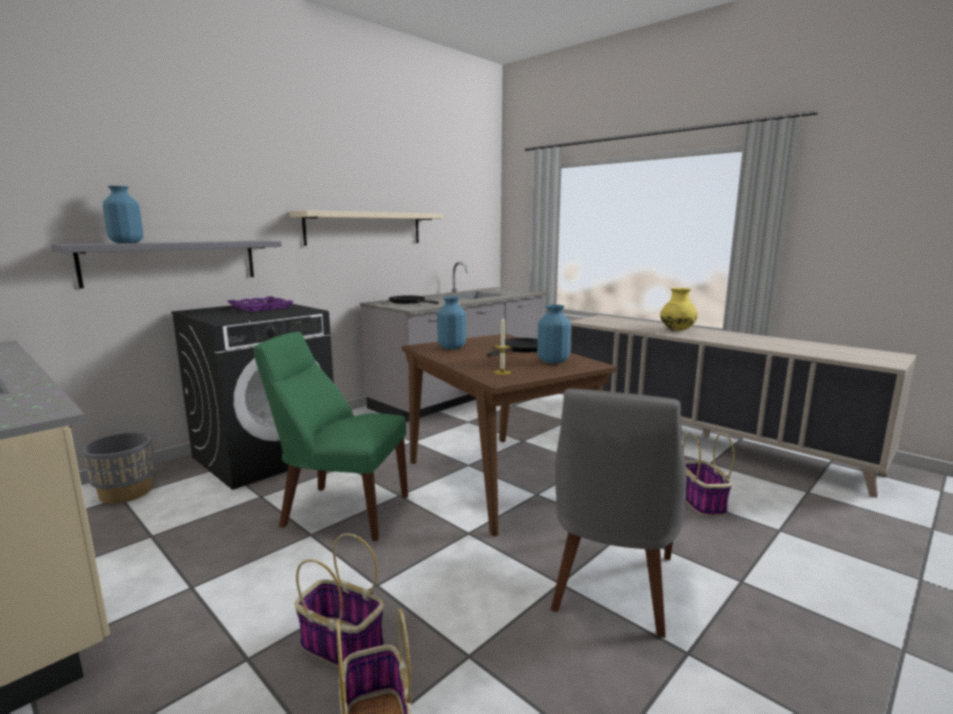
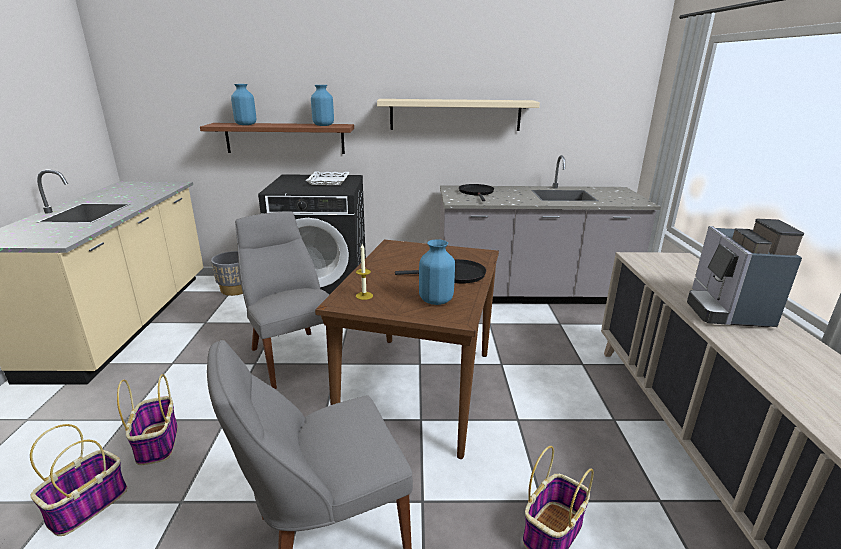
camera: 45 degrees right, 10 degrees up
(172, 262) = (285, 138): grey shelf -> brown shelf
(260, 308) = (328, 181): purple tray -> white tray
(340, 510) = (292, 355): green chair -> grey chair
(452, 347) = (409, 253): blue vase -> blue vase (324, 125)
(677, 330) = (726, 310): yellow vase -> coffee machine

